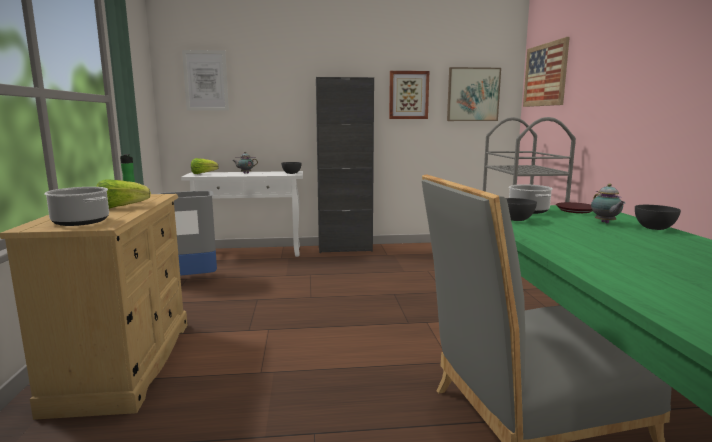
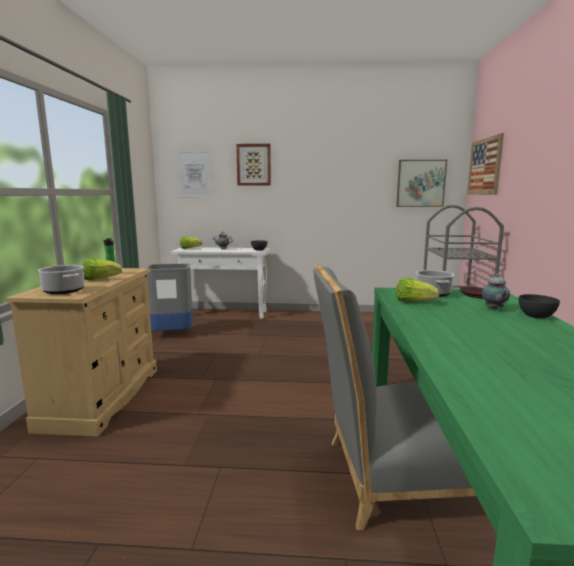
camera: 10 degrees right, 0 degrees up
(345, 249) = (303, 314): black cabinet -> none
(408, 95) = (362, 184): picture -> picture (254, 165)
(516, 219) = (413, 302): grey bowl -> lettuce

